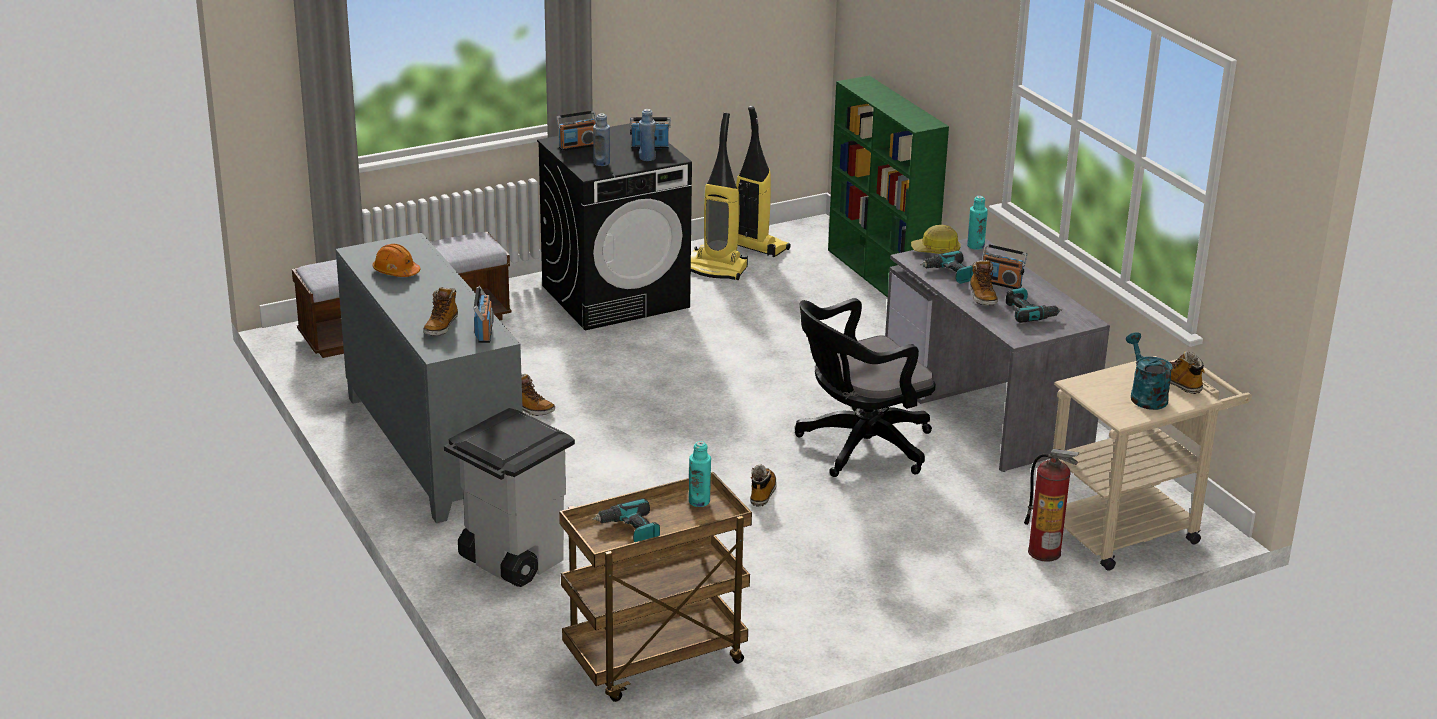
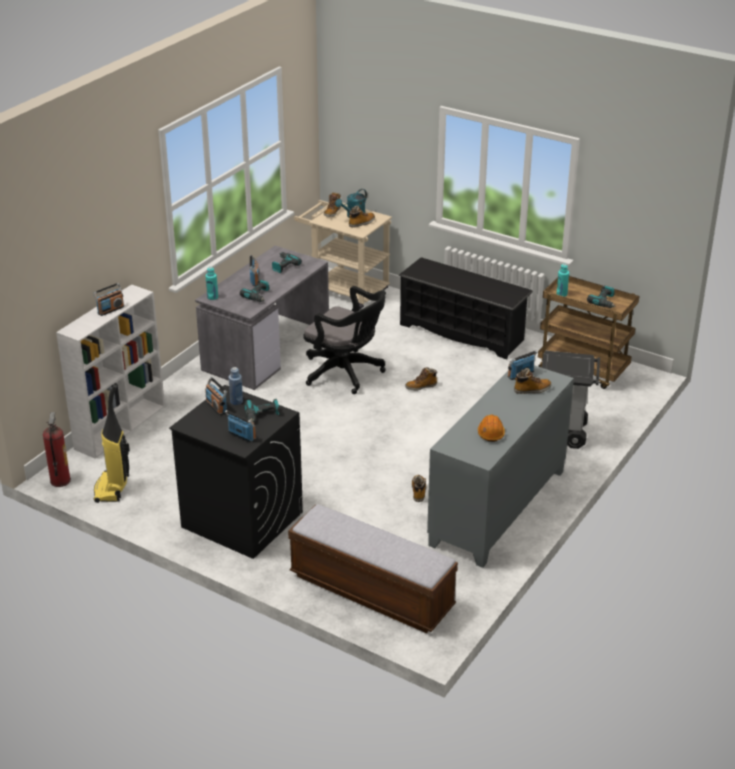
camera: 120 degrees left, 5 degrees up
(601, 163) = (262, 415): blue bottle -> power drill
(717, 269) = (162, 493): vacuum cleaner -> none
(881, 276) = (121, 426): green bookcase -> white bookcase
(886, 589) = (462, 332): none -> black shoe rack
(891, 105) = (110, 310): none -> radio
(936, 250) = (230, 306): hard hat -> none
(982, 297) = (277, 281): boot -> boot (361, 223)
(1044, 552) = (388, 304): fire extinguisher -> fire extinguisher (60, 480)

